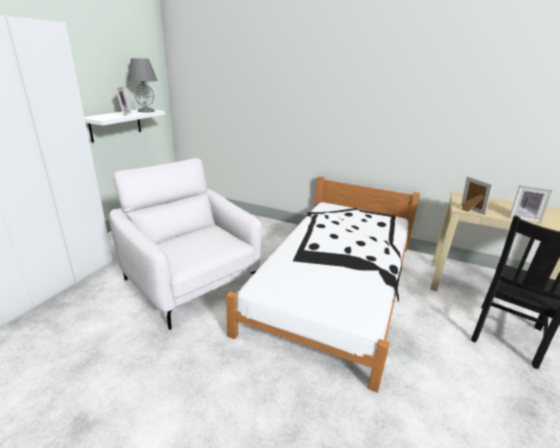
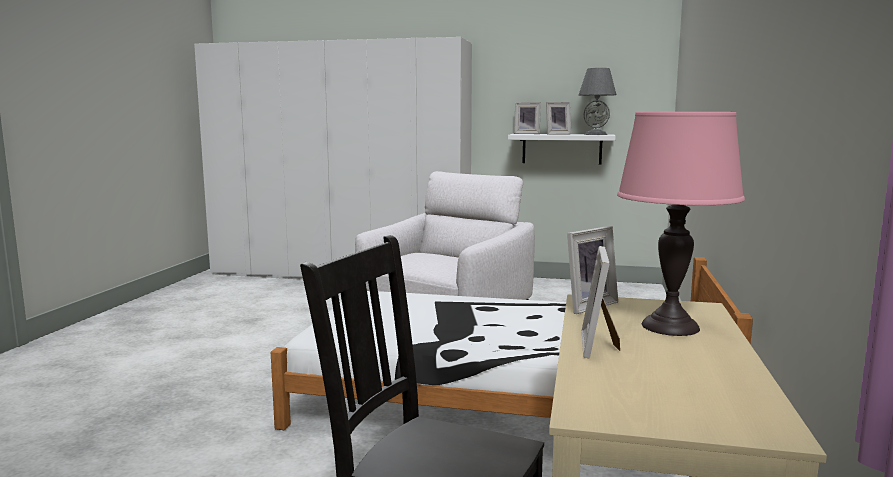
camera: 80 degrees right, 15 degrees down
(98, 116) = (527, 133): none -> picture frame
(490, 204) = (670, 326): none -> pink table lamp

